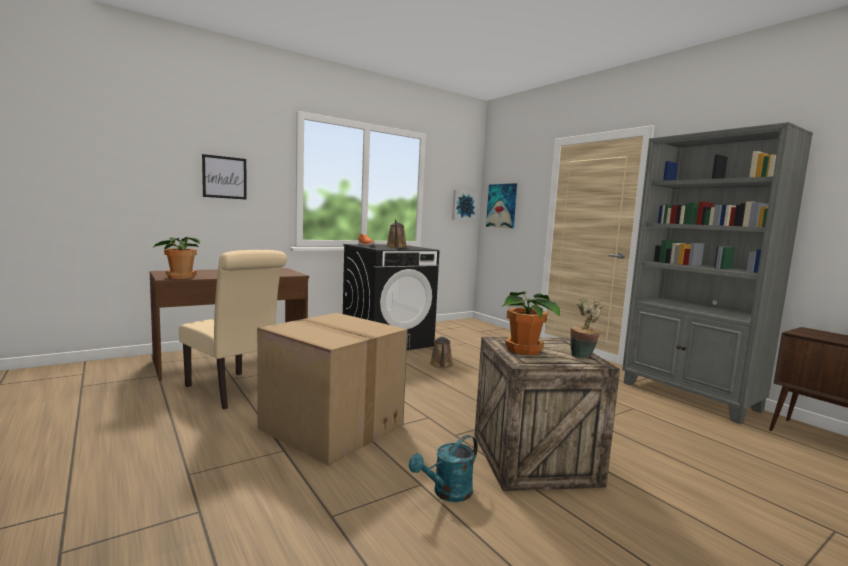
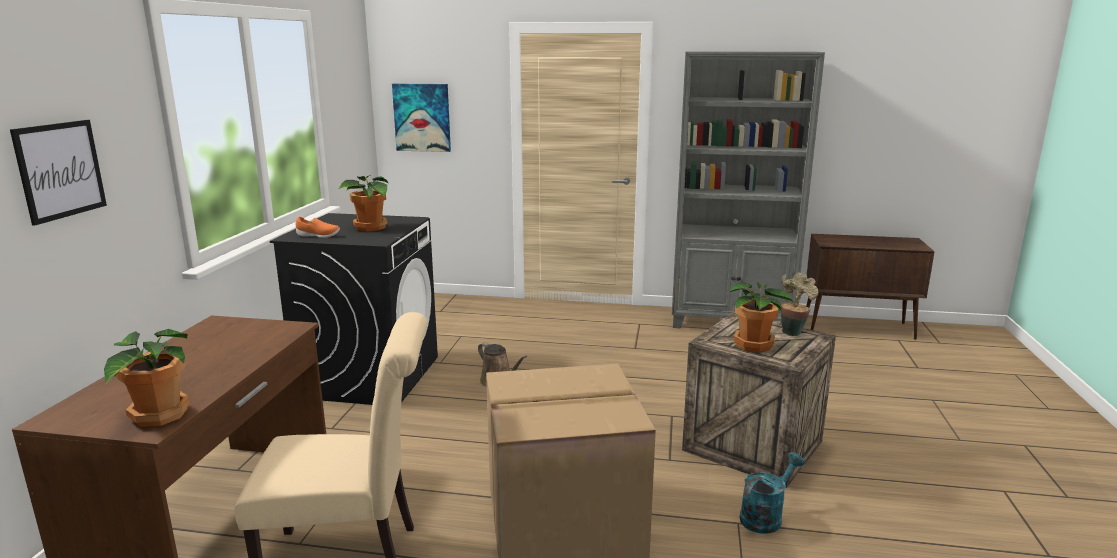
camera: 45 degrees left, 10 degrees up
(396, 247) = (370, 228): brown watering can -> potted plant
(447, 493) = (765, 516): turquoise watering can -> turquoise watering can turned 135 degrees counterclockwise
(463, 205) = (360, 122): picture -> none

